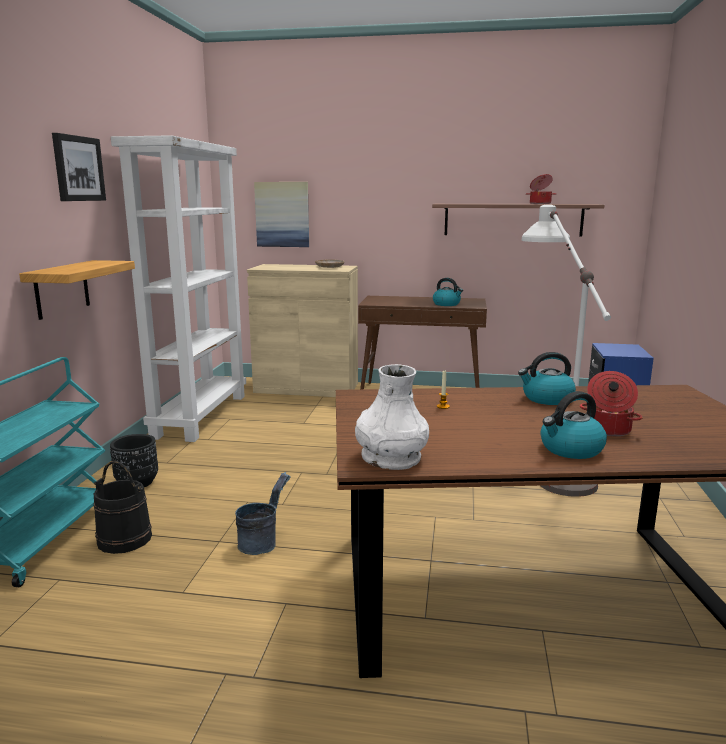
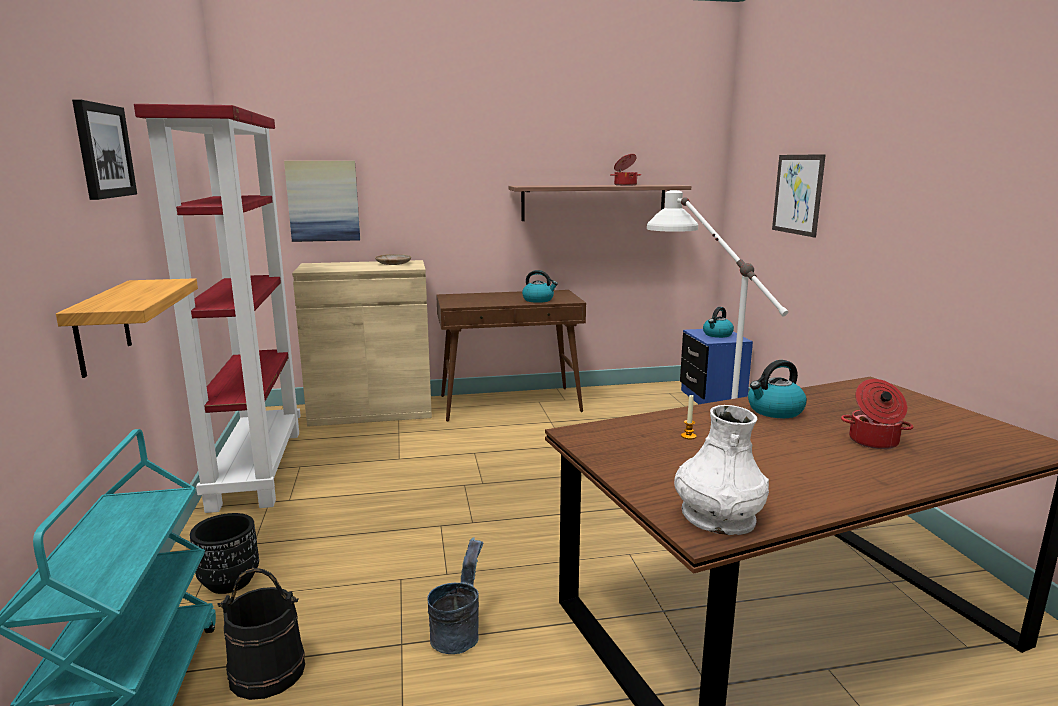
camera: 20 degrees left, 0 degrees up
(200, 415) = (256, 467): white bookcase -> red bookcase
(570, 449) = (872, 472): kettle -> kettle (717, 335)
(693, 211) = (797, 194): none -> picture

